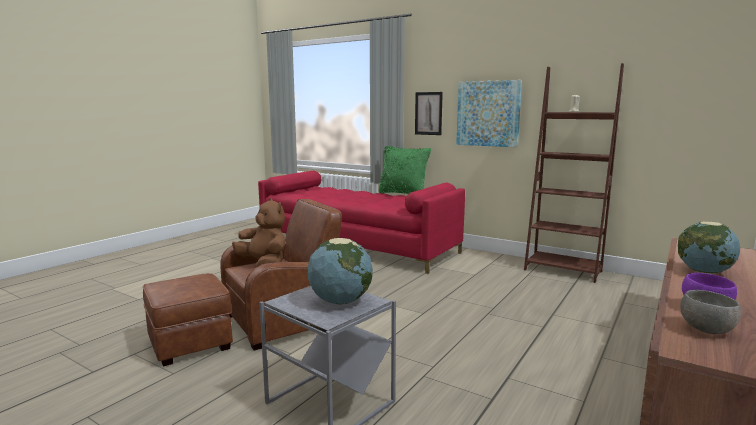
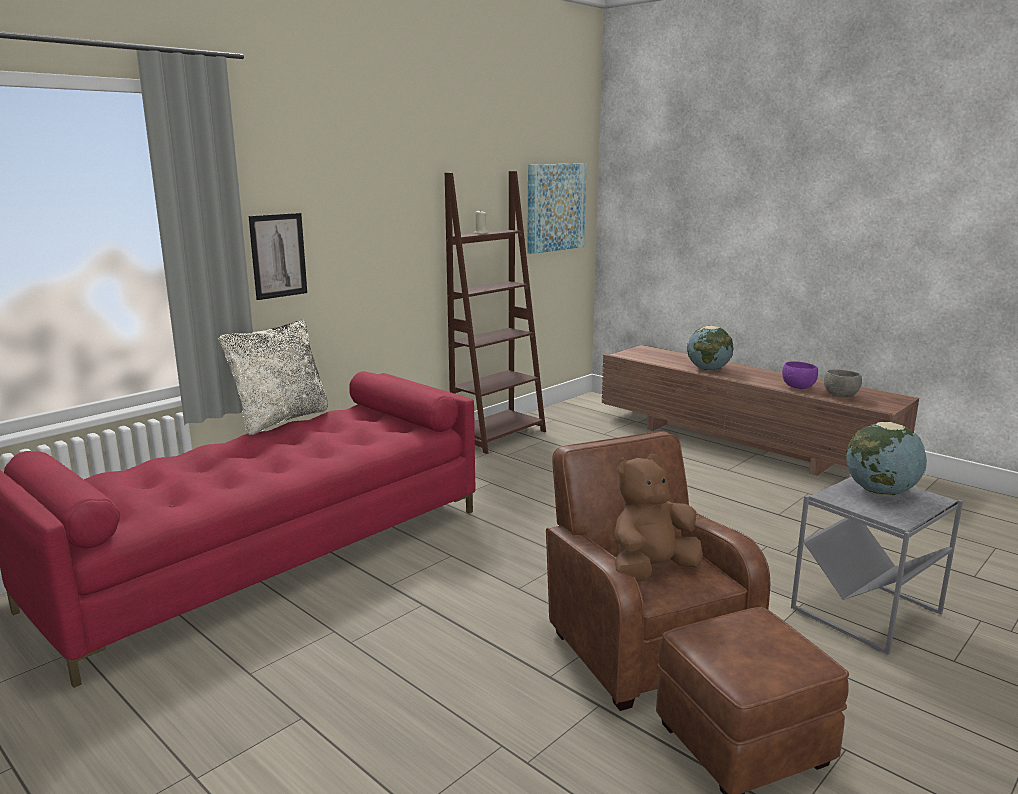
camera: 80 degrees left, 5 degrees up
(403, 194) = (283, 420): green pillow -> beige pillow
(488, 113) = (375, 245): picture -> picture (555, 207)

